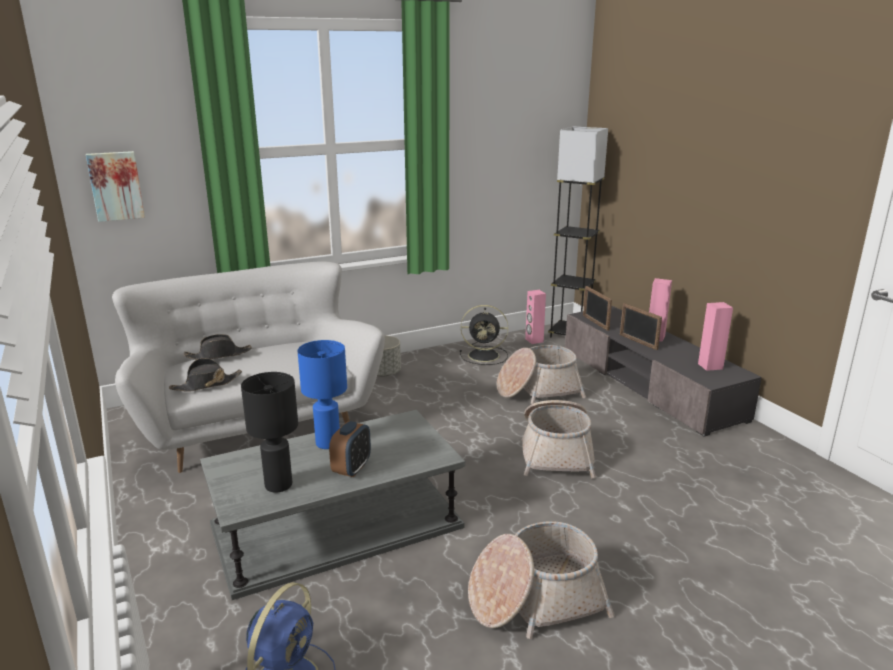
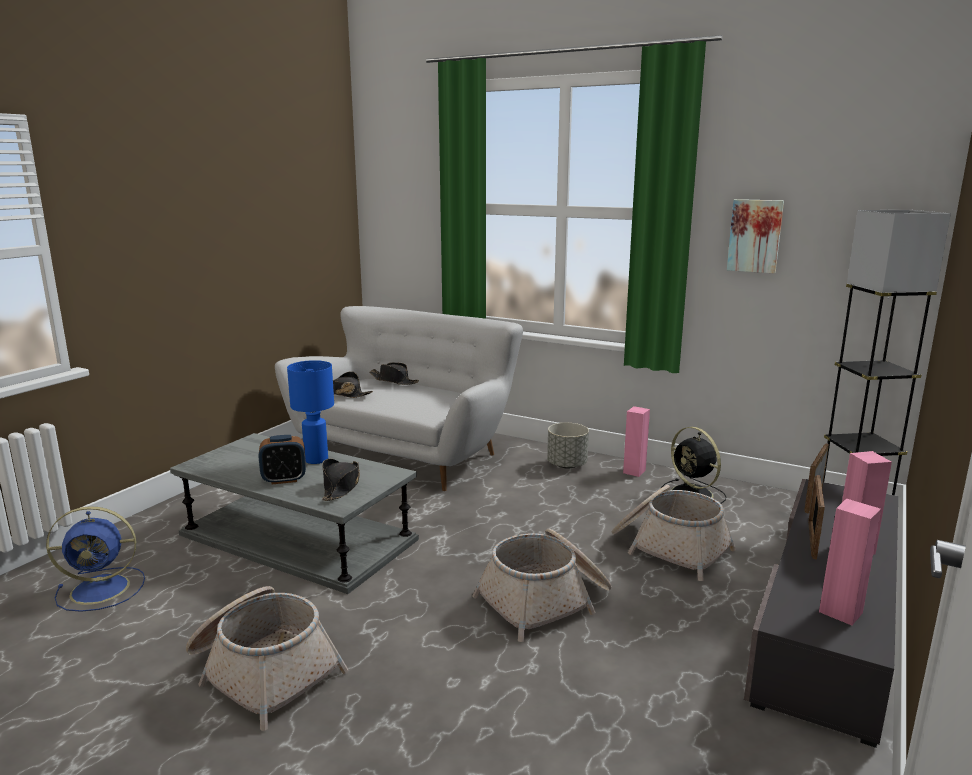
camera: 55 degrees right, 5 degrees down
(115, 186) = (390, 226): picture -> picture (755, 235)
(278, 485) = (237, 465): black table lamp -> none
(404, 446) = (341, 486): none -> black hat
(534, 340) = (786, 507): pink speaker -> pink speaker (634, 471)

